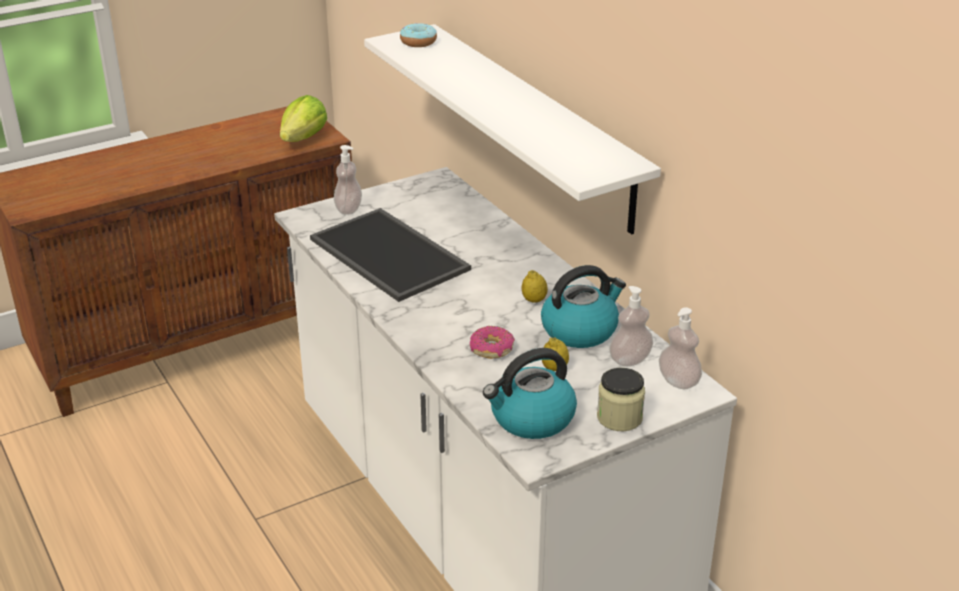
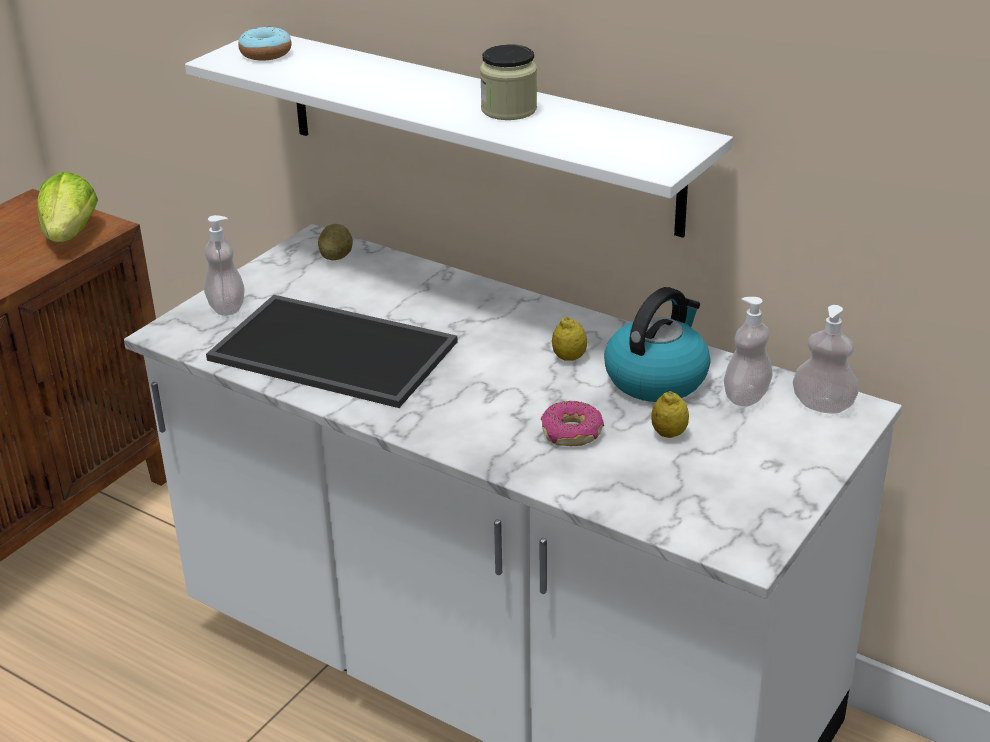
camera: 25 degrees left, 0 degrees up
(442, 193) = (336, 257): none -> potato
(531, 418) = (698, 505): kettle -> none
(619, 418) = (798, 470): jar -> jar (509, 110)

